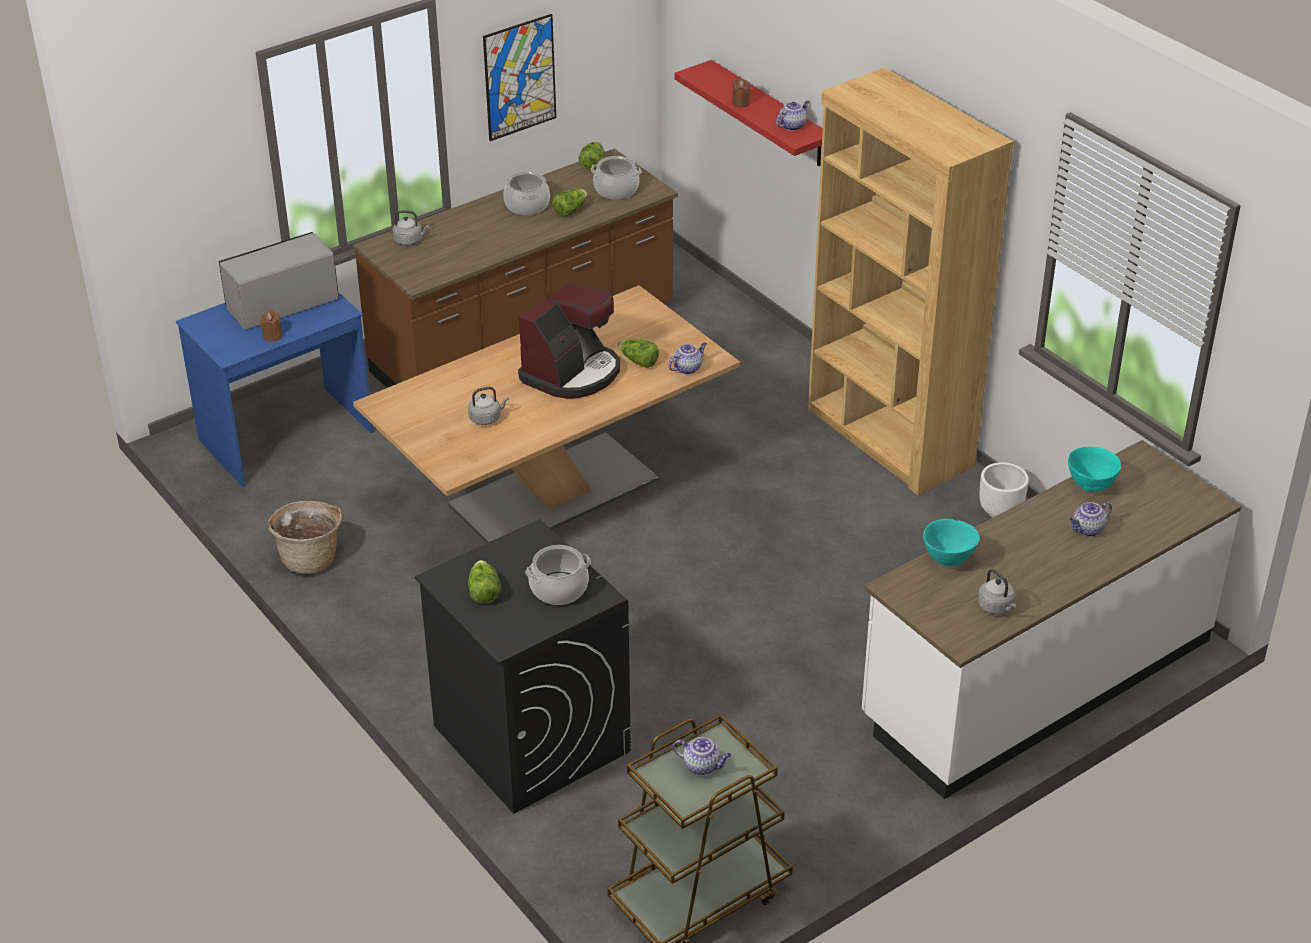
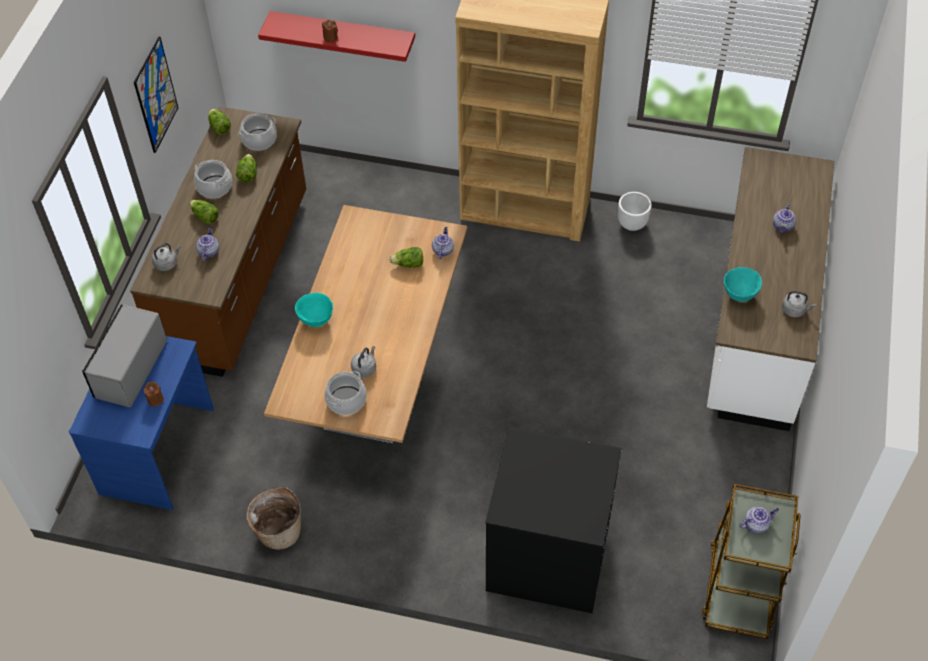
camera: 40 degrees left, 15 degrees up
(483, 592) = (538, 503): lettuce -> lettuce (205, 217)
(559, 589) = (577, 469): cooking pot -> cooking pot (346, 400)
(572, 373) = (378, 299): coffee machine -> none
(792, 126) = (383, 38): teapot -> teapot (208, 251)
(1091, 486) = (754, 195): turquoise bowl -> turquoise bowl (316, 320)

